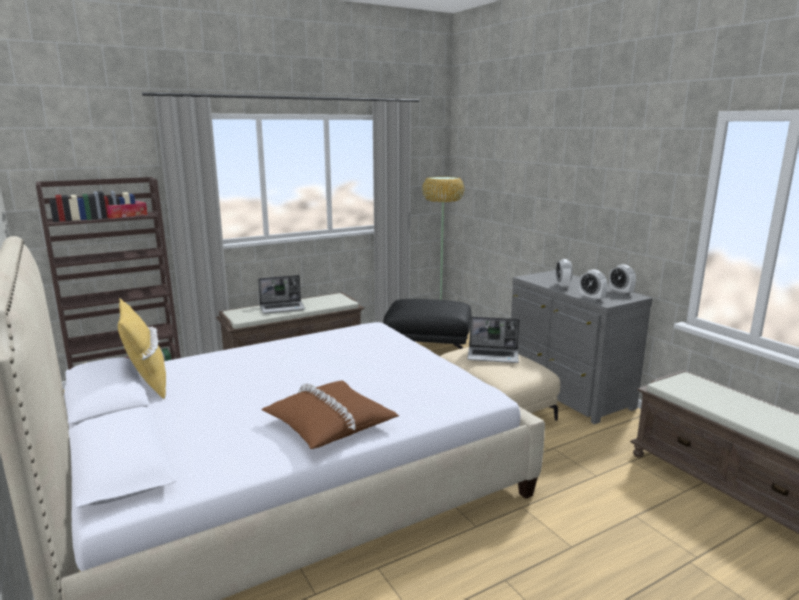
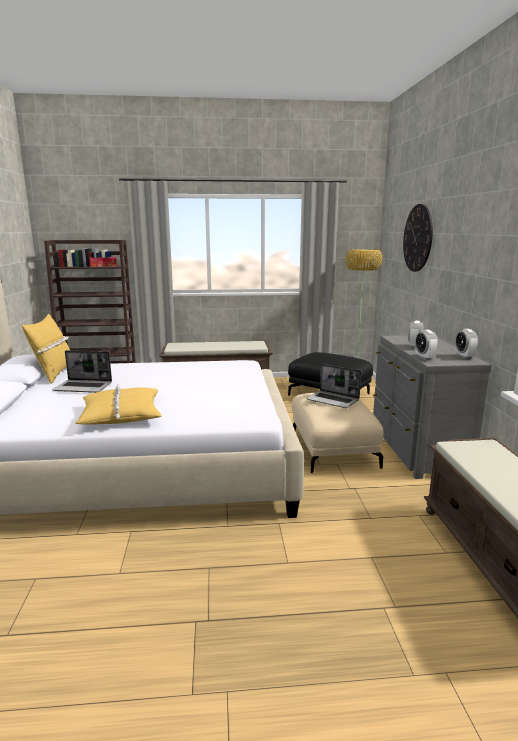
camera: 25 degrees right, 0 degrees up
(283, 308) = (208, 345): laptop -> laptop (84, 387)
(329, 424) = (121, 415): brown pillow -> yellow pillow
(520, 167) = (418, 238): none -> wall clock

